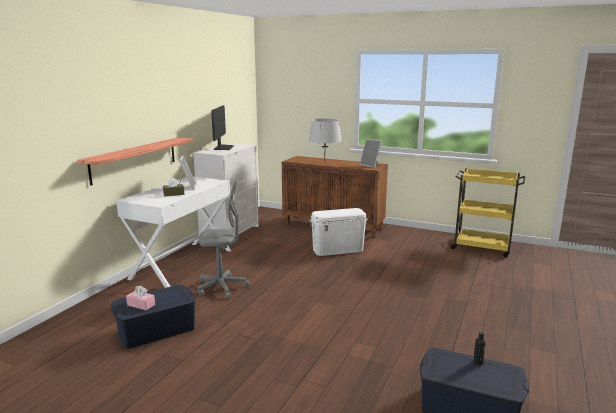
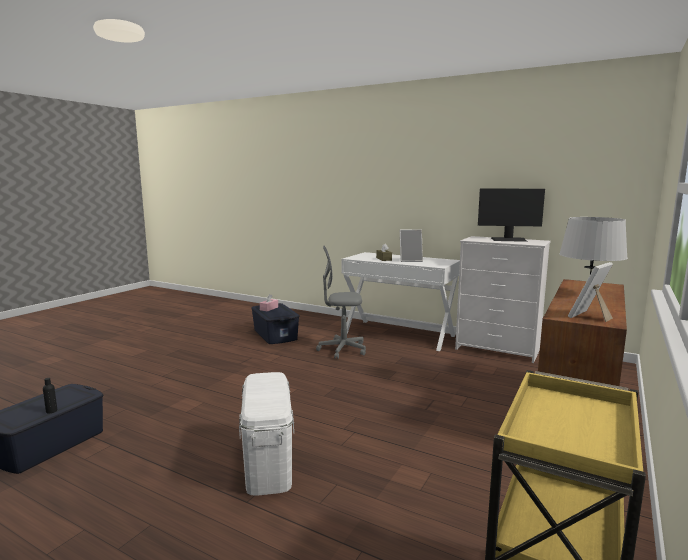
camera: 95 degrees right, 5 degrees down
(135, 159) = (393, 224): shelf -> none
(222, 287) = (342, 350): grey office chair -> grey office chair turned 90 degrees clockwise
(338, 249) = (461, 411): white storage box -> white storage box (268, 463)

